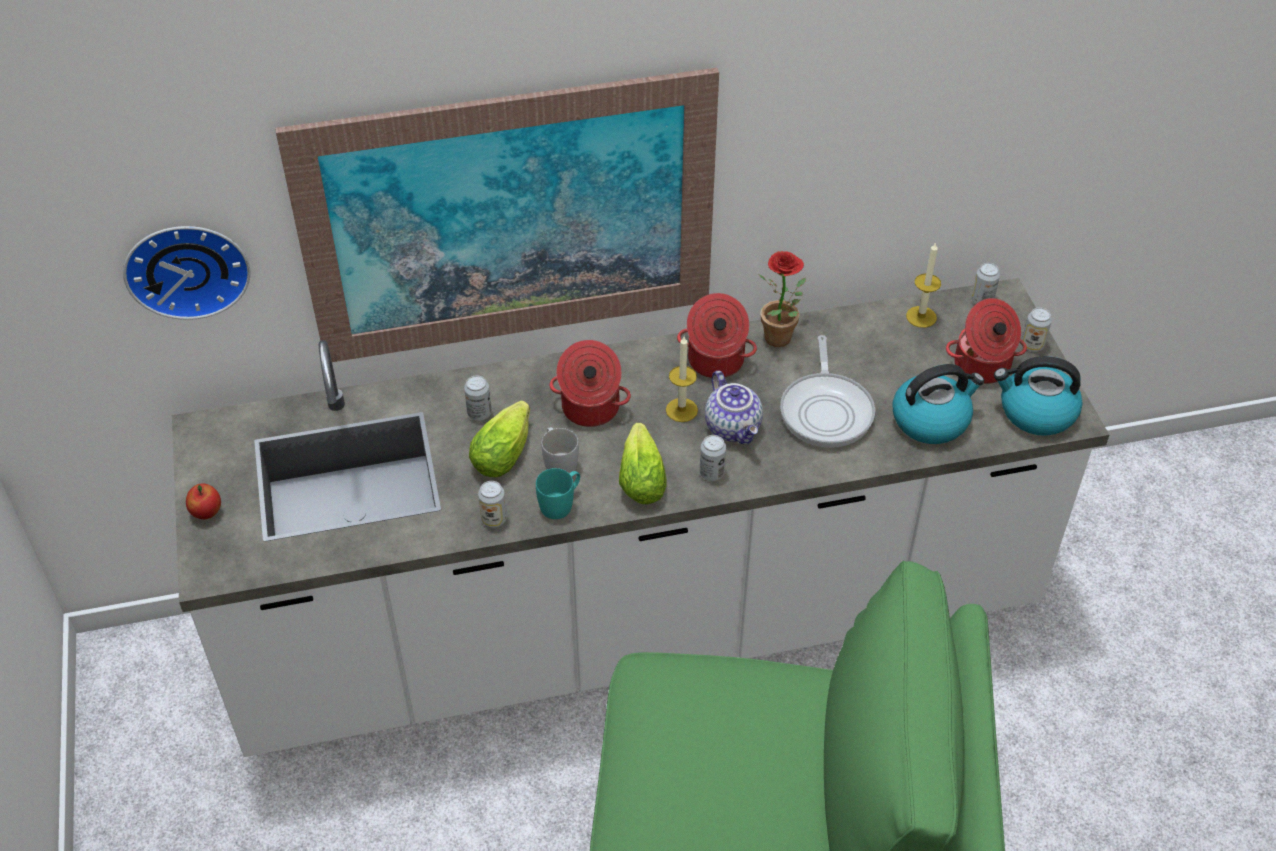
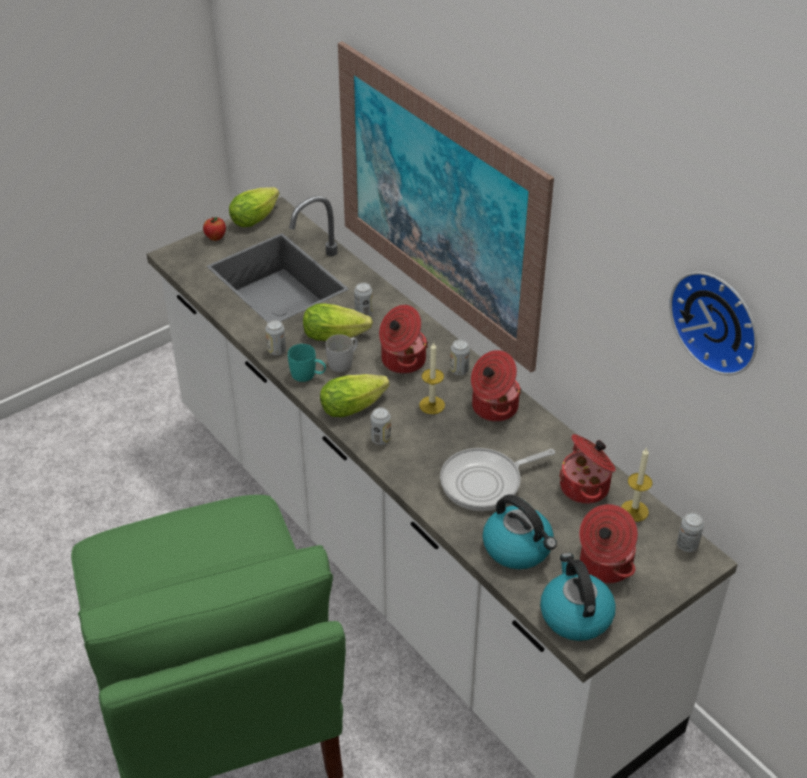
camera: 65 degrees right, 5 degrees down
(187, 266) = (301, 105): wall clock -> wall clock (718, 320)
(195, 454) = (257, 216): none -> lettuce
(734, 428) = (433, 437): teapot -> none
(781, 341) = (541, 436): potted plant -> none
(872, 337) = (586, 487): none -> cooking pot
(1032, 345) = (657, 593): can -> can (459, 370)

